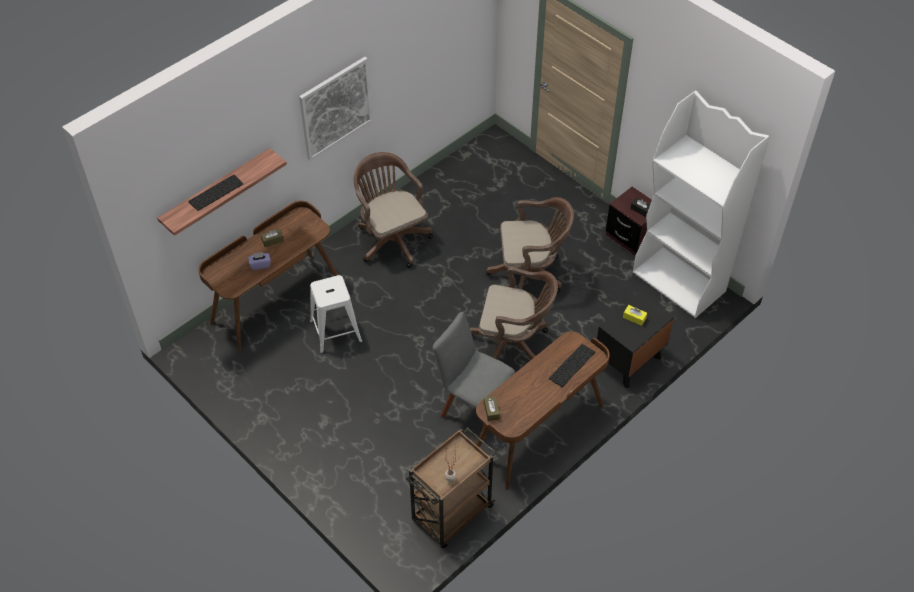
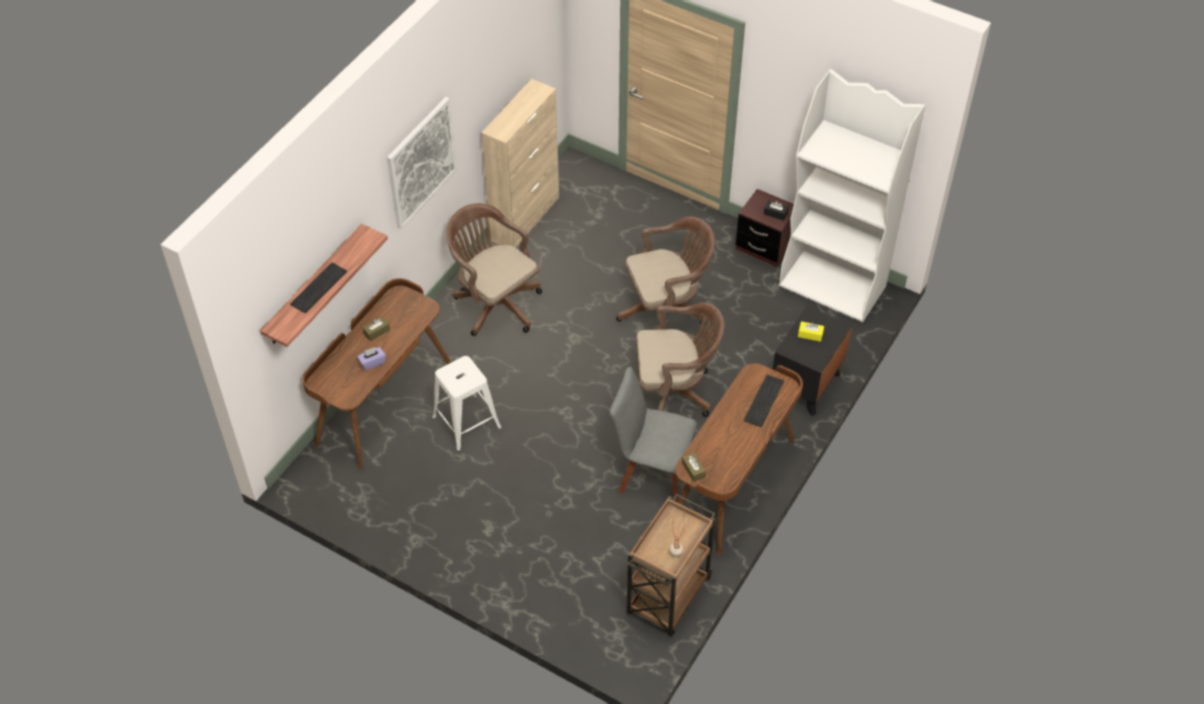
camera: 15 degrees left, 0 degrees up
(439, 175) = (525, 218): none -> beige cabinet

